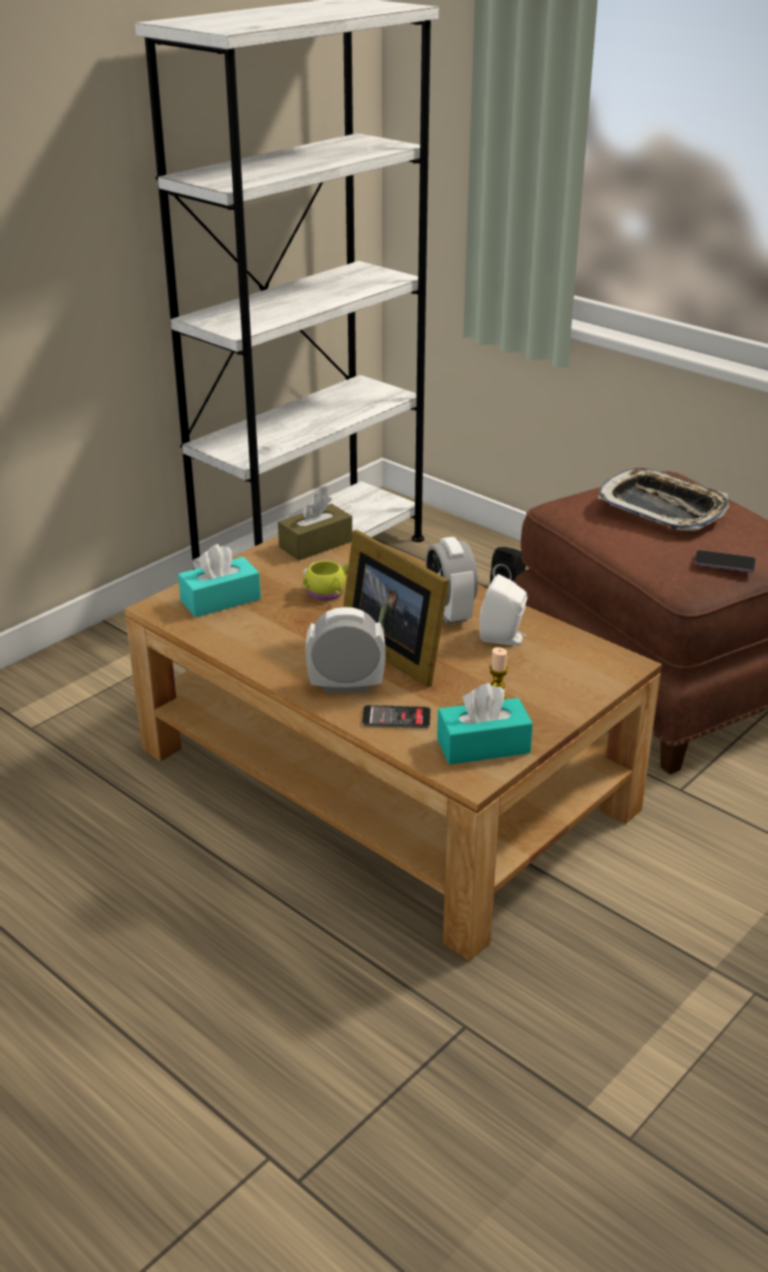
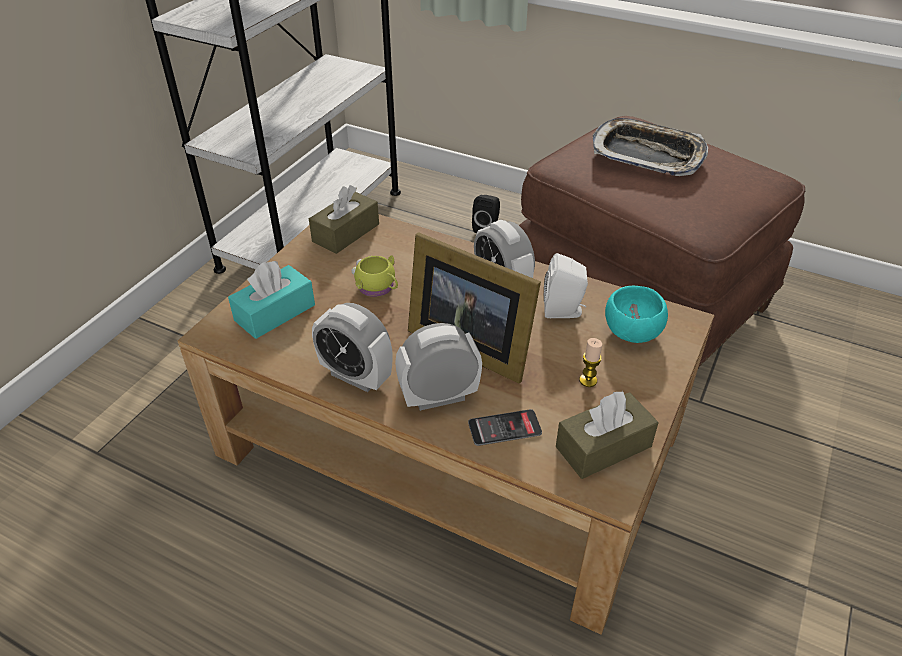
camera: 15 degrees left, 10 degrees up
(275, 659) = (356, 376): none -> alarm clock
(483, 745) = (603, 446): turquoise tissue box -> brown tissue box
(563, 664) = (630, 331): none -> turquoise bowl
(724, 563) = (727, 203): phone -> none

